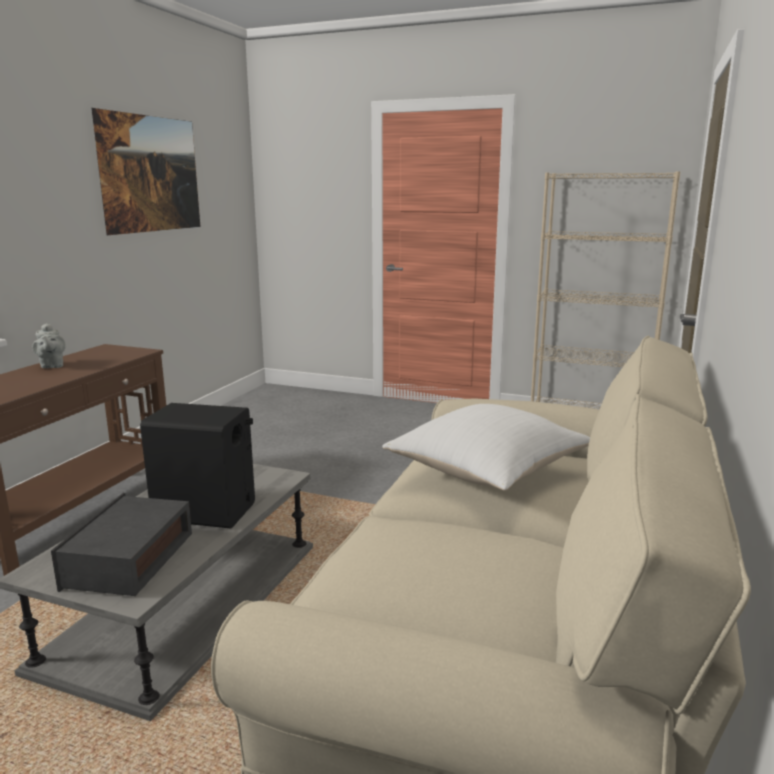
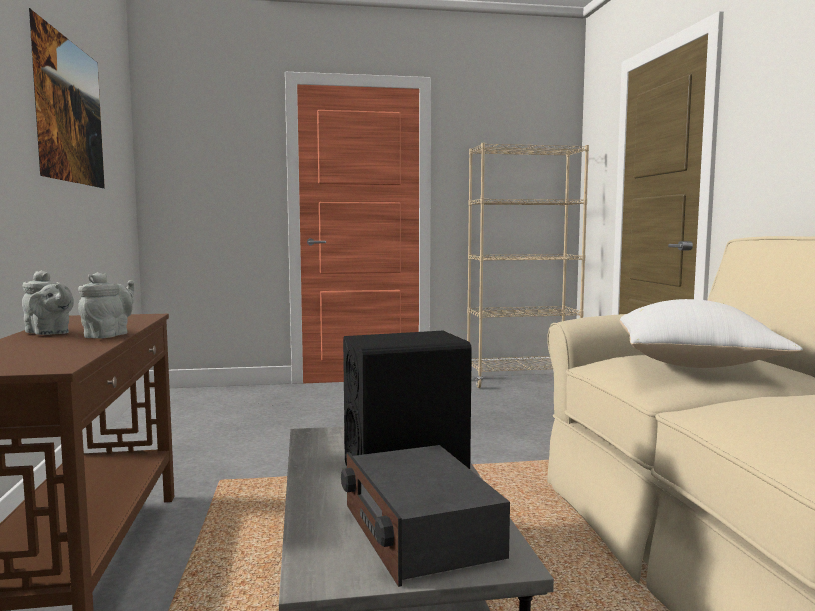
camera: 30 degrees left, 10 degrees down
(72, 374) = (109, 335): none -> grey teapot

